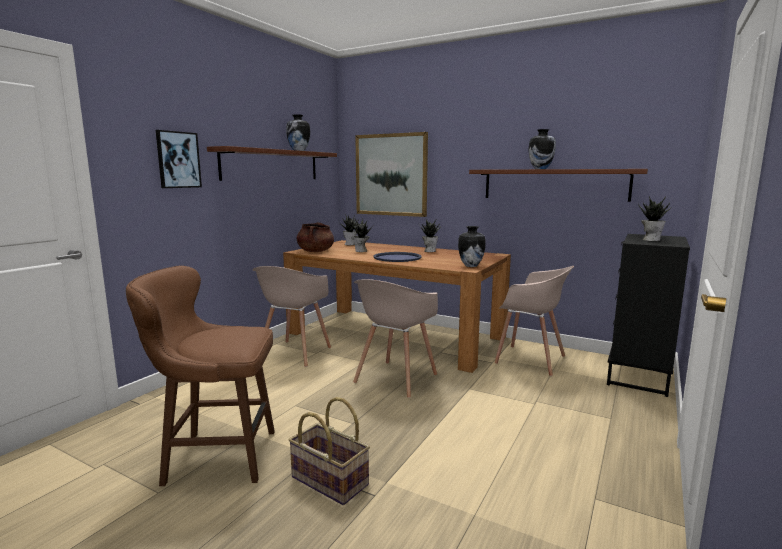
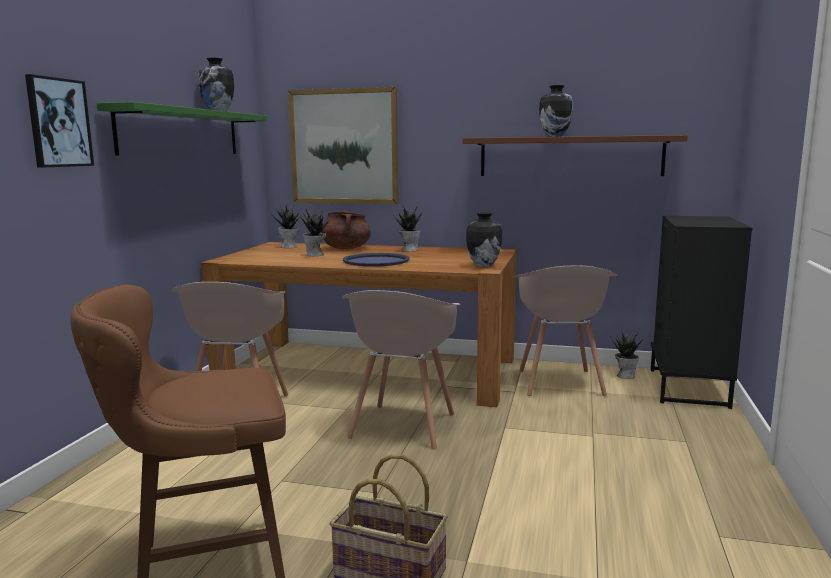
camera: 15 degrees left, 0 degrees up
(272, 165) = (181, 132): brown shelf -> green shelf
(315, 251) = (249, 259): brown cooking pot -> brown cooking pot (346, 248)
(531, 360) = (560, 384): beige chair -> beige chair turned 75 degrees clockwise
(651, 240) = (699, 221): potted plant -> potted plant (625, 375)

